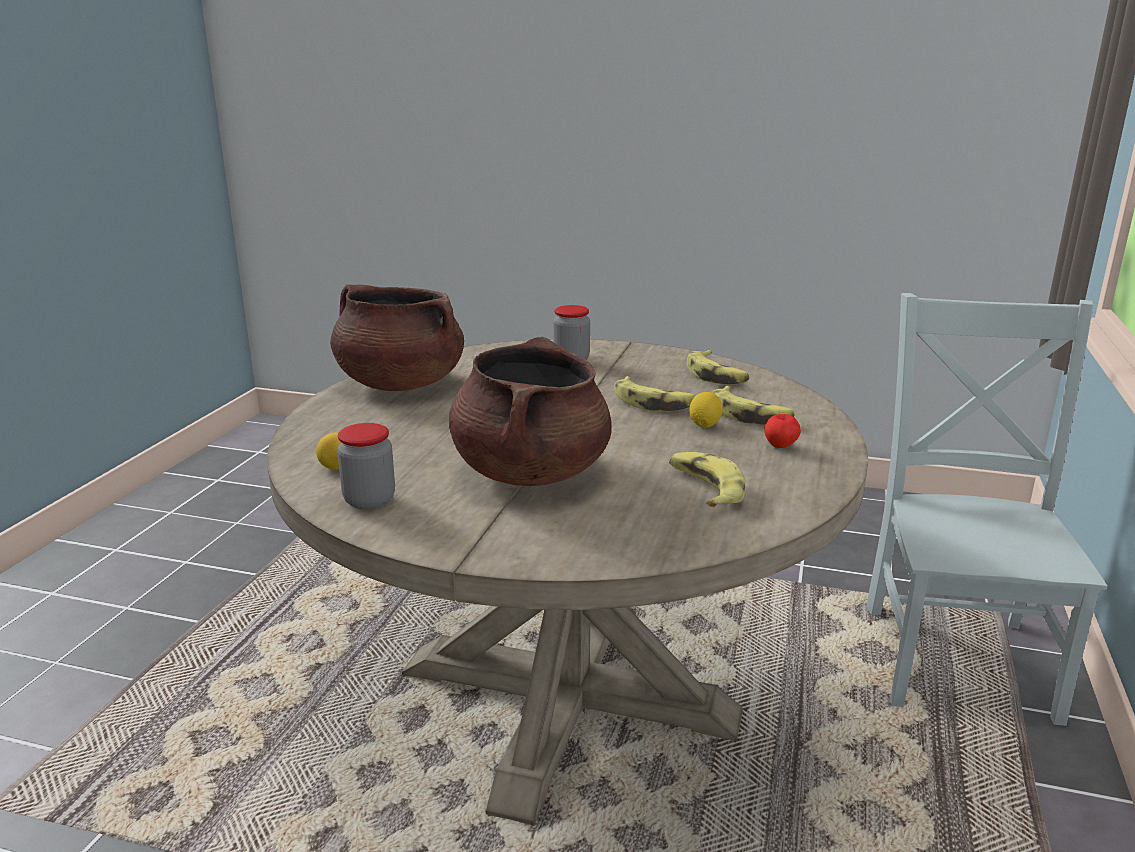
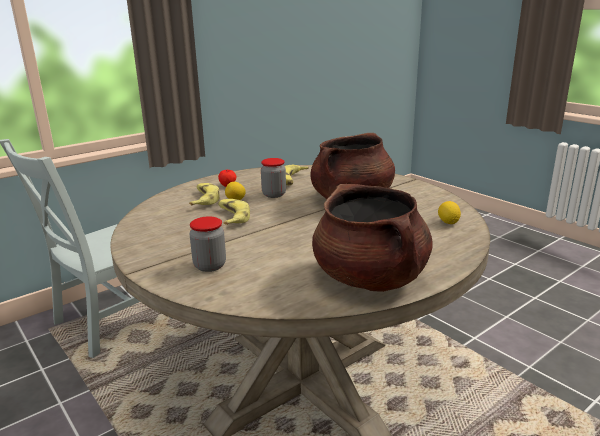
camera: 145 degrees left, 0 degrees up
(369, 500) = (437, 204): jar -> jar (274, 194)
(716, 375) = (157, 224): banana -> none

